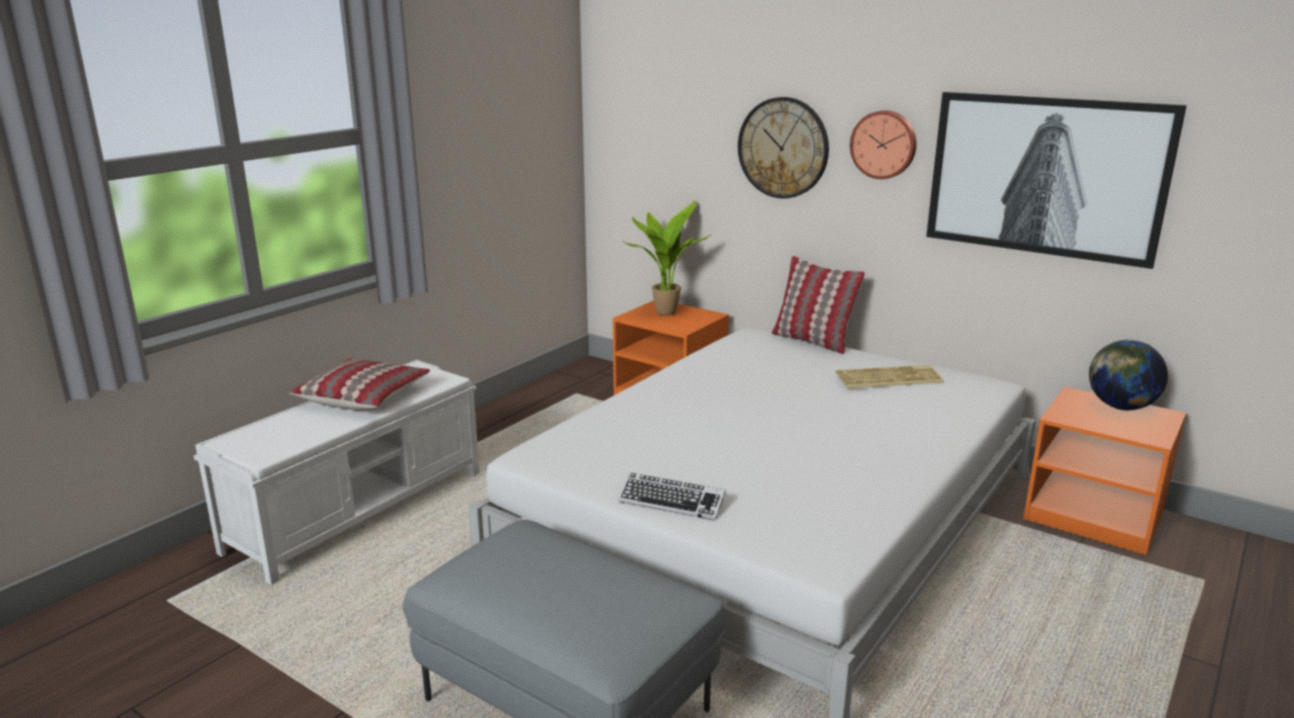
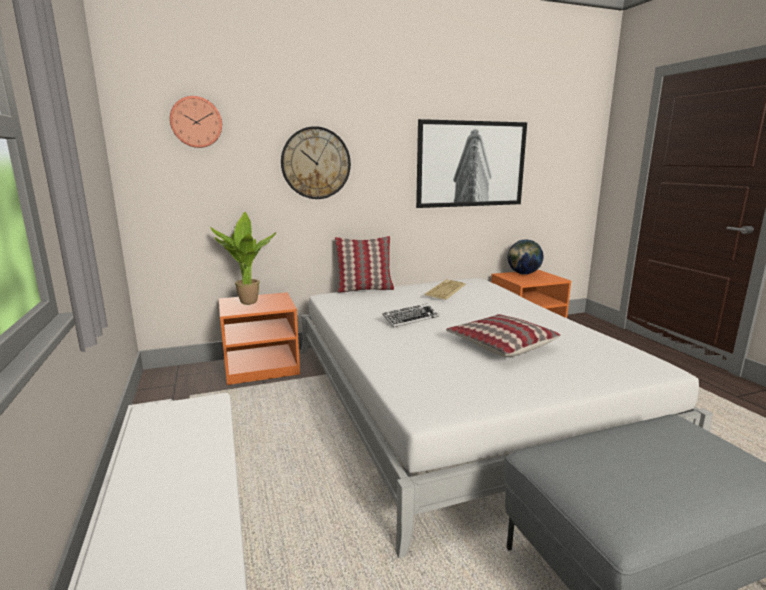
camera: 55 degrees left, 5 degrees down
(363, 396) = (162, 459): pillow -> pillow (500, 345)
(672, 502) = (553, 383): keyboard -> keyboard (411, 319)
(884, 144) = (385, 154): wall clock -> wall clock (196, 122)

